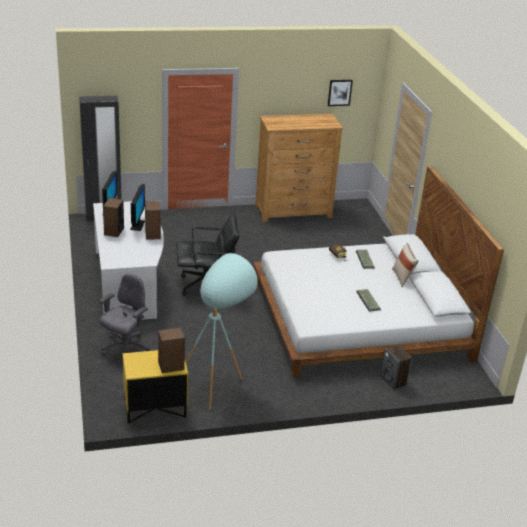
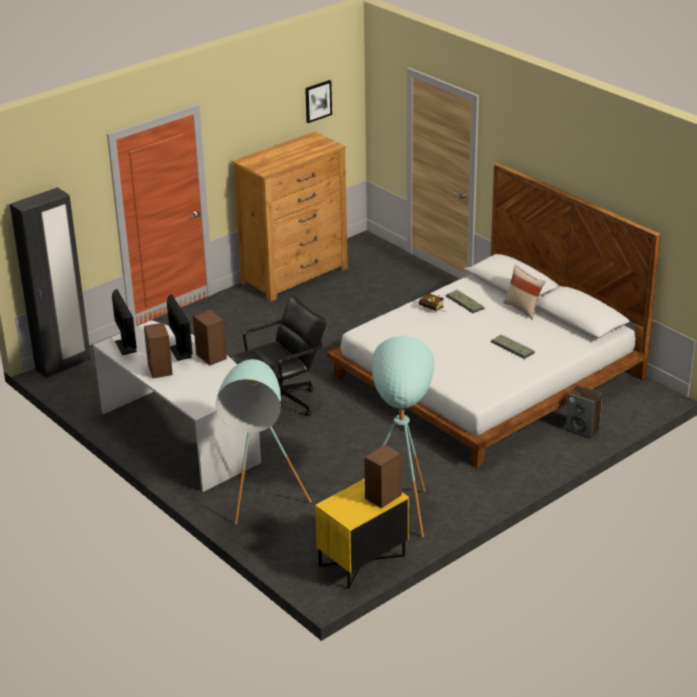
camera: 25 degrees left, 0 degrees up
(125, 349) = (260, 511): grey office chair -> turquoise floor lamp

